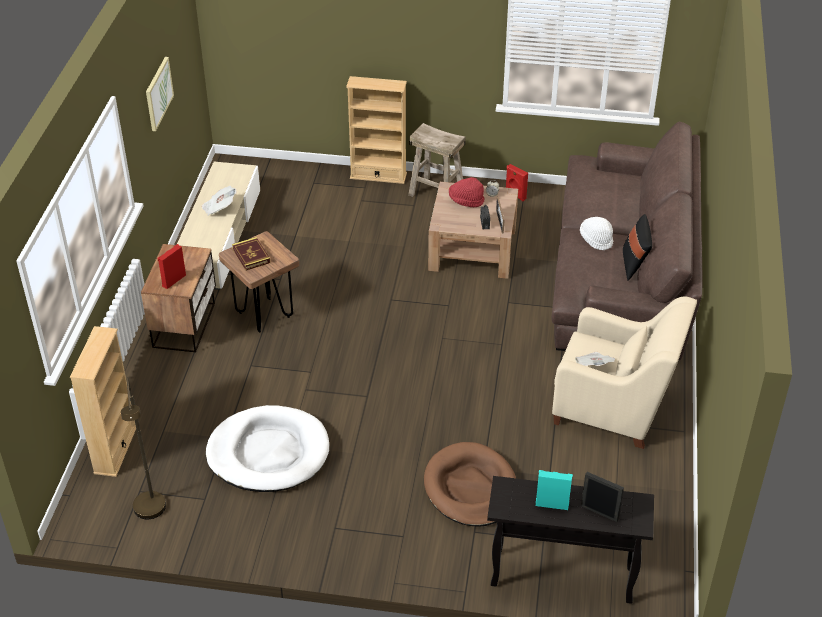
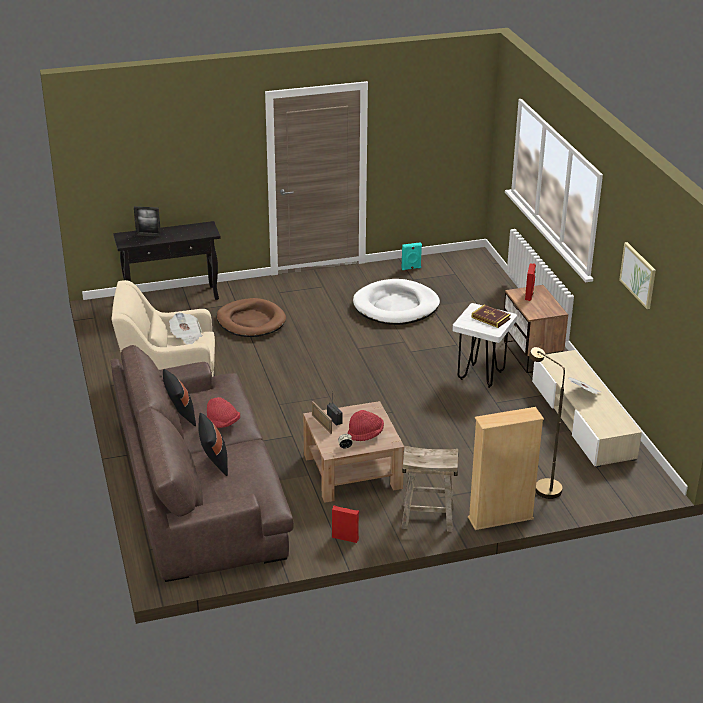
camera: 155 degrees right, 10 degrees down
(115, 449) = (492, 286): beige bookcase -> none
(151, 514) = (437, 267): brown floor lamp -> brown floor lamp (542, 486)
(264, 315) = (481, 376): brown stool -> white stool
(552, 504) = (178, 232): turquoise speaker -> turquoise speaker (411, 268)
(596, 239) = (223, 423): white hat -> red hat
(619, 205) = (214, 463): none -> black pillow

